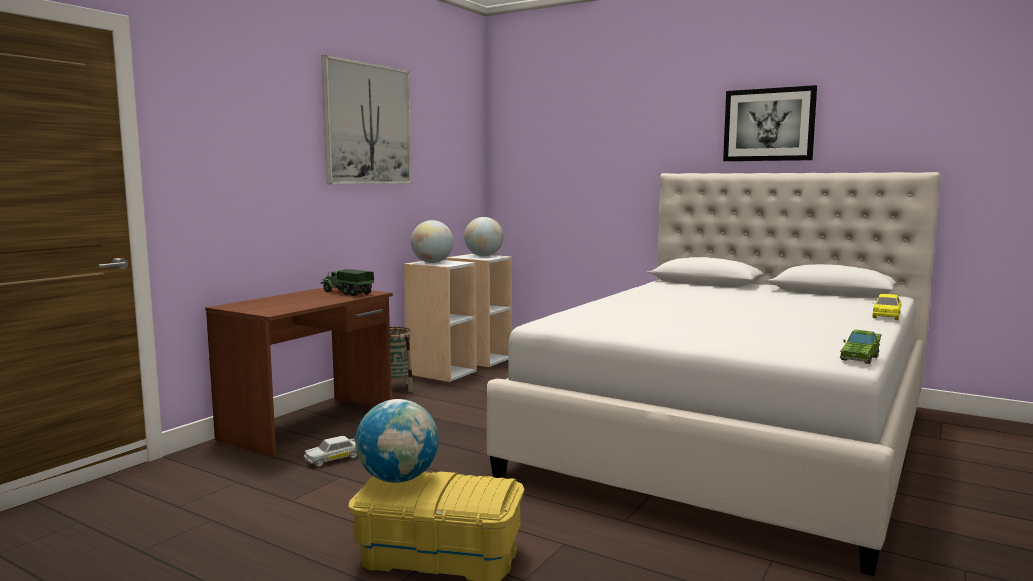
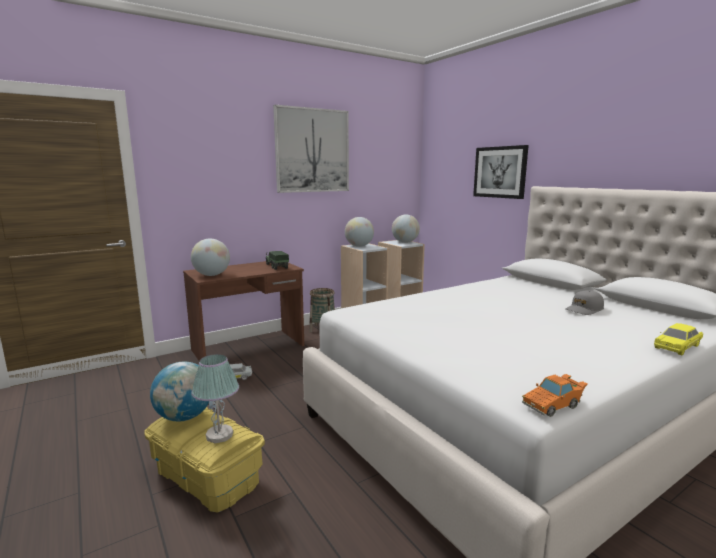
camera: 25 degrees right, 5 degrees up
(271, 308) = (212, 275): none -> globe
(474, 485) = (219, 435): none -> table lamp
(769, 125) = (630, 144): picture -> picture (500, 172)
(775, 300) = (584, 309): none -> grey cap
(860, 357) = (553, 405): green toy car -> orange toy car

